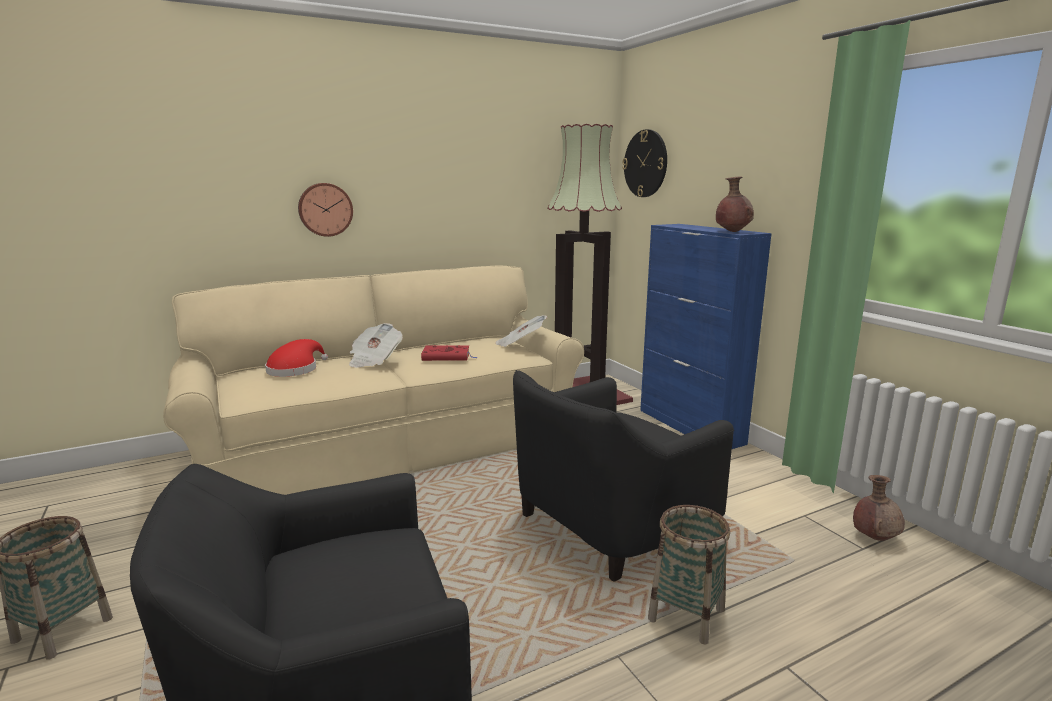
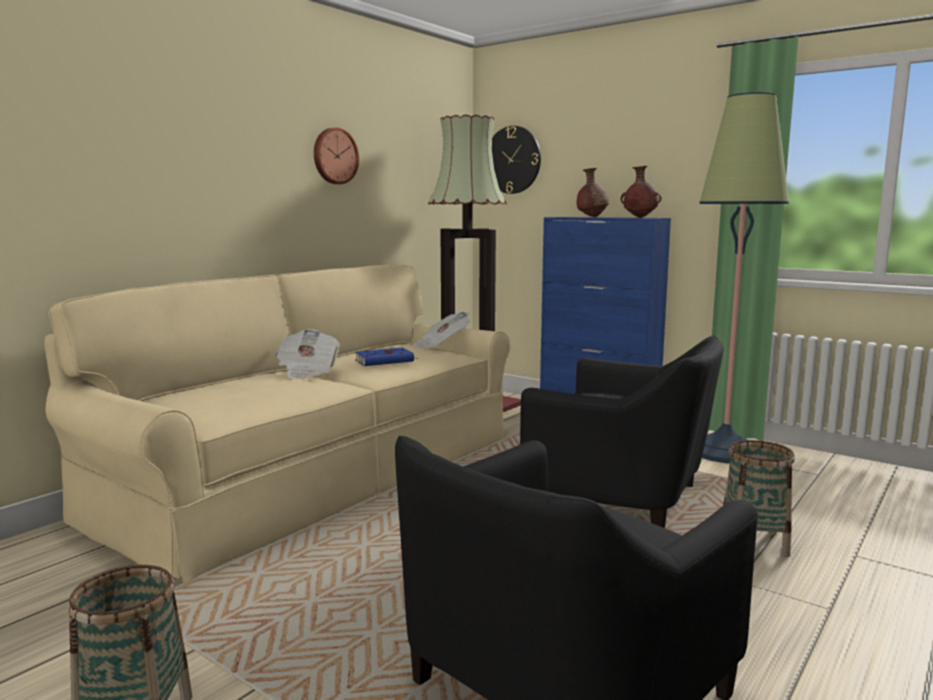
camera: 25 degrees left, 5 degrees down
(295, 369) = (229, 388): red hat -> none
(325, 209) = (213, 198): wall clock -> wall clock (334, 156)
(447, 356) = (386, 361): red book -> blue book
(607, 526) = (620, 498): black armchair -> black armchair turned 90 degrees counterclockwise
(780, 494) = (724, 451): none -> floor lamp
(874, 538) = (817, 466): brown vase -> brown vase (592, 217)

